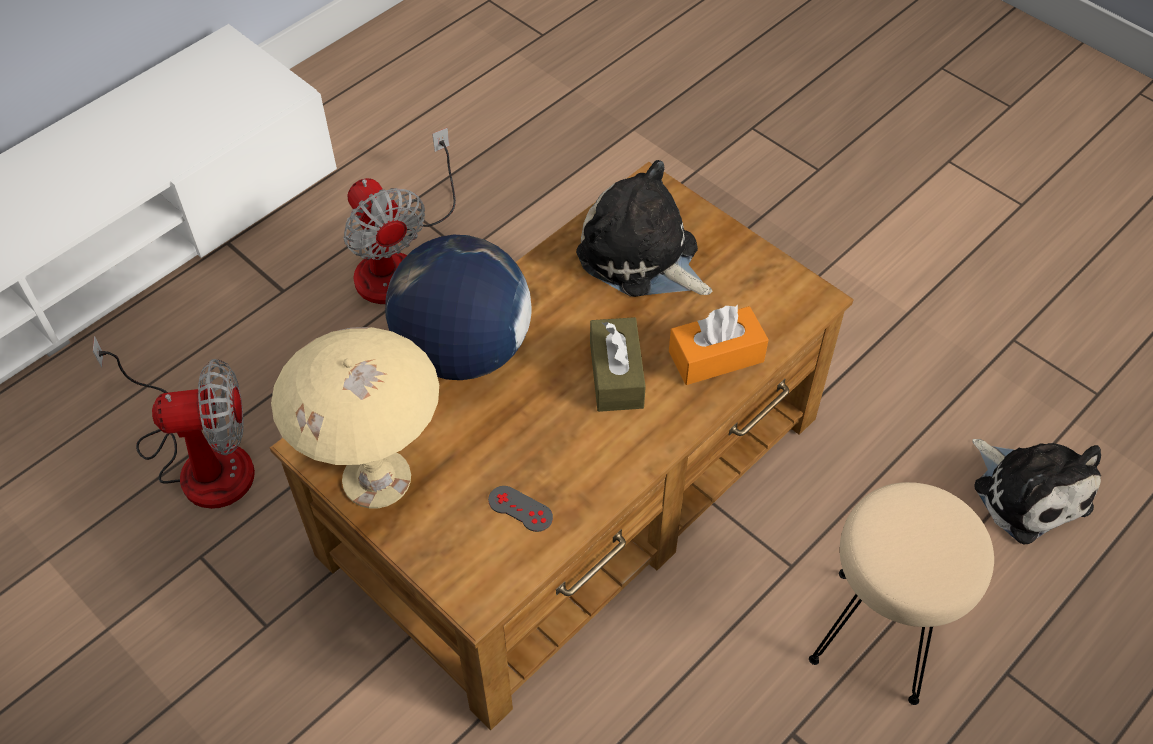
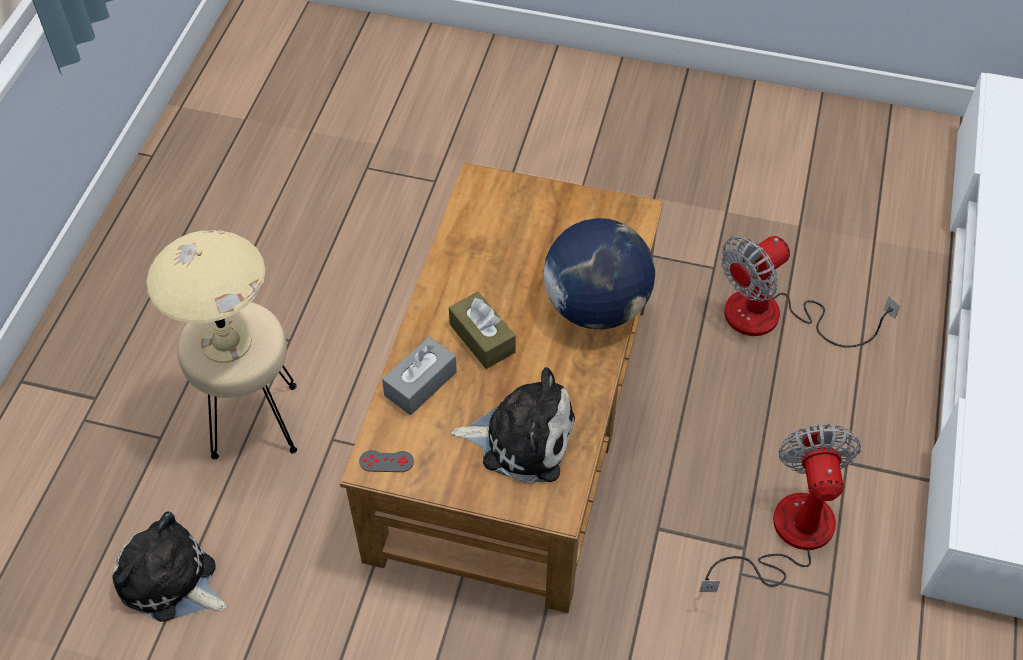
camera: 150 degrees right, 0 degrees up
(377, 479) = (583, 210): beige table lamp -> beige table lamp (225, 342)
(398, 261) = (786, 536): fan -> fan turned 60 degrees clockwise
(520, 509) = (486, 232): grey game controller -> grey game controller (386, 461)
(716, 356) = (420, 383): orange tissue box -> grey tissue box

